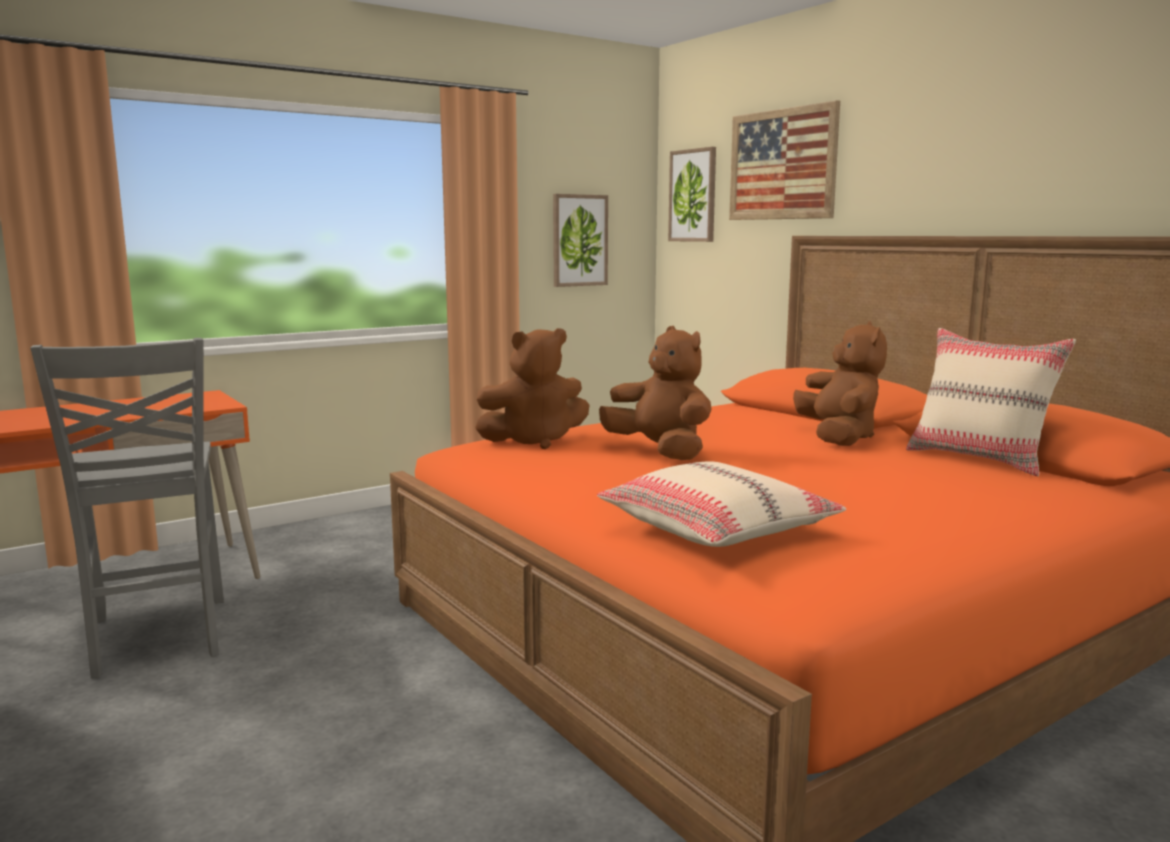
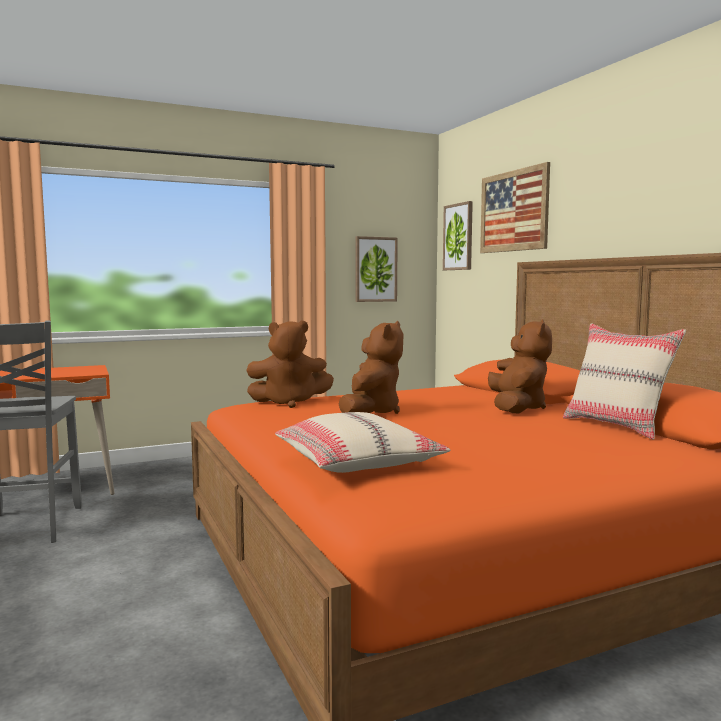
camera: 10 degrees right, 5 degrees down
(660, 452) = (370, 412): brown plush toy -> brown plush toy turned 45 degrees clockwise

